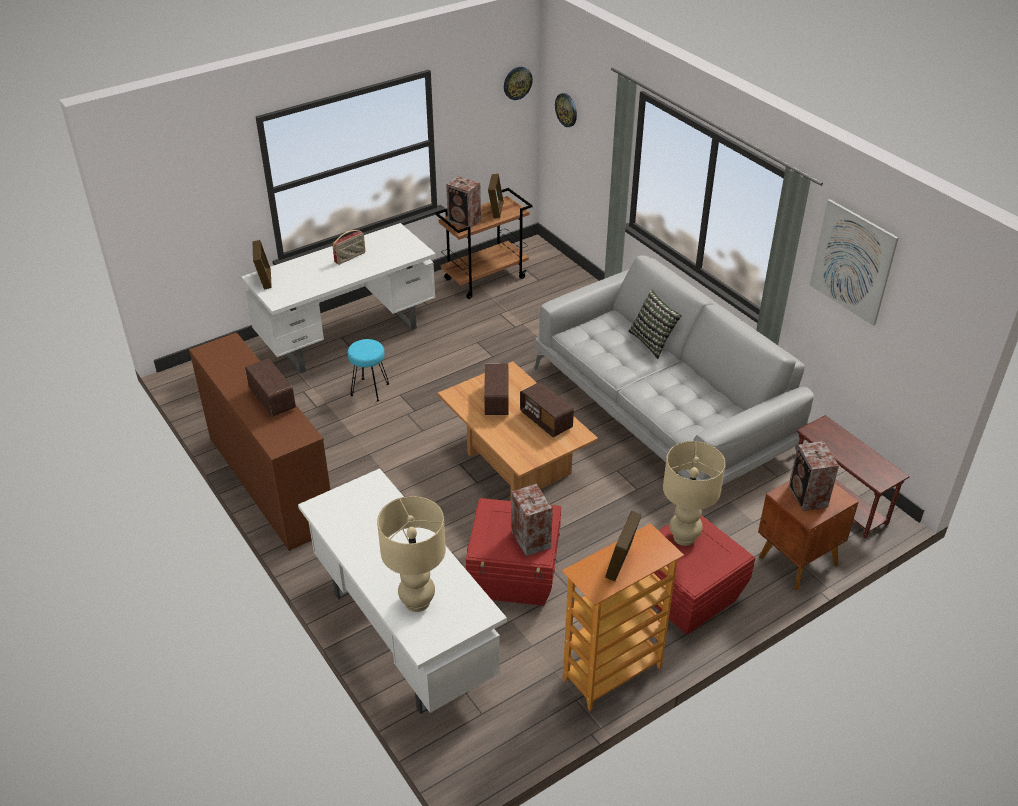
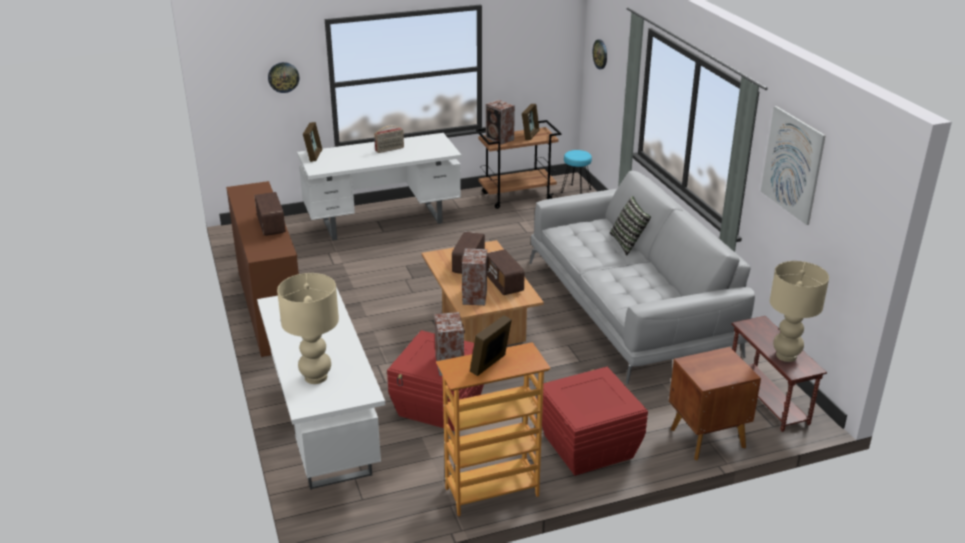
camera: 15 degrees right, 10 degrees down
(369, 390) = (382, 259): turquoise stool -> turquoise stool (575, 191)
(517, 83) = (562, 29): wall clock -> wall clock (283, 77)
(683, 537) = (587, 385): beige table lamp -> beige table lamp (785, 355)
(808, 497) = (712, 367): speaker -> speaker (474, 297)

